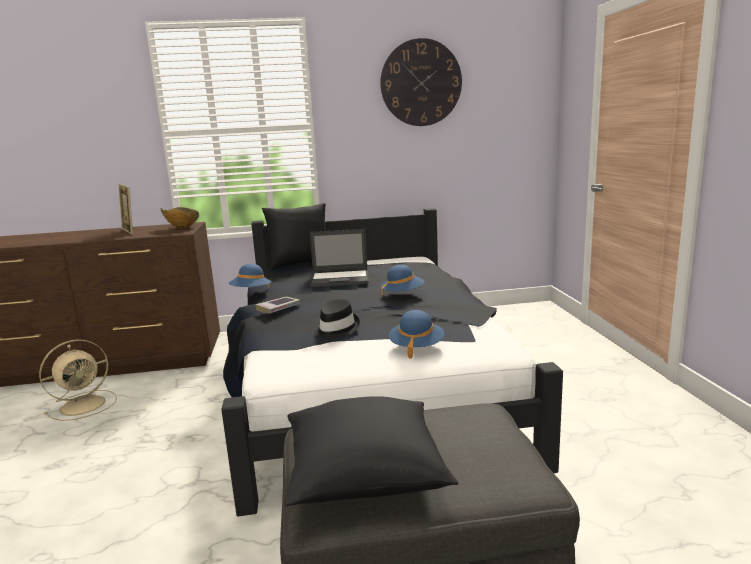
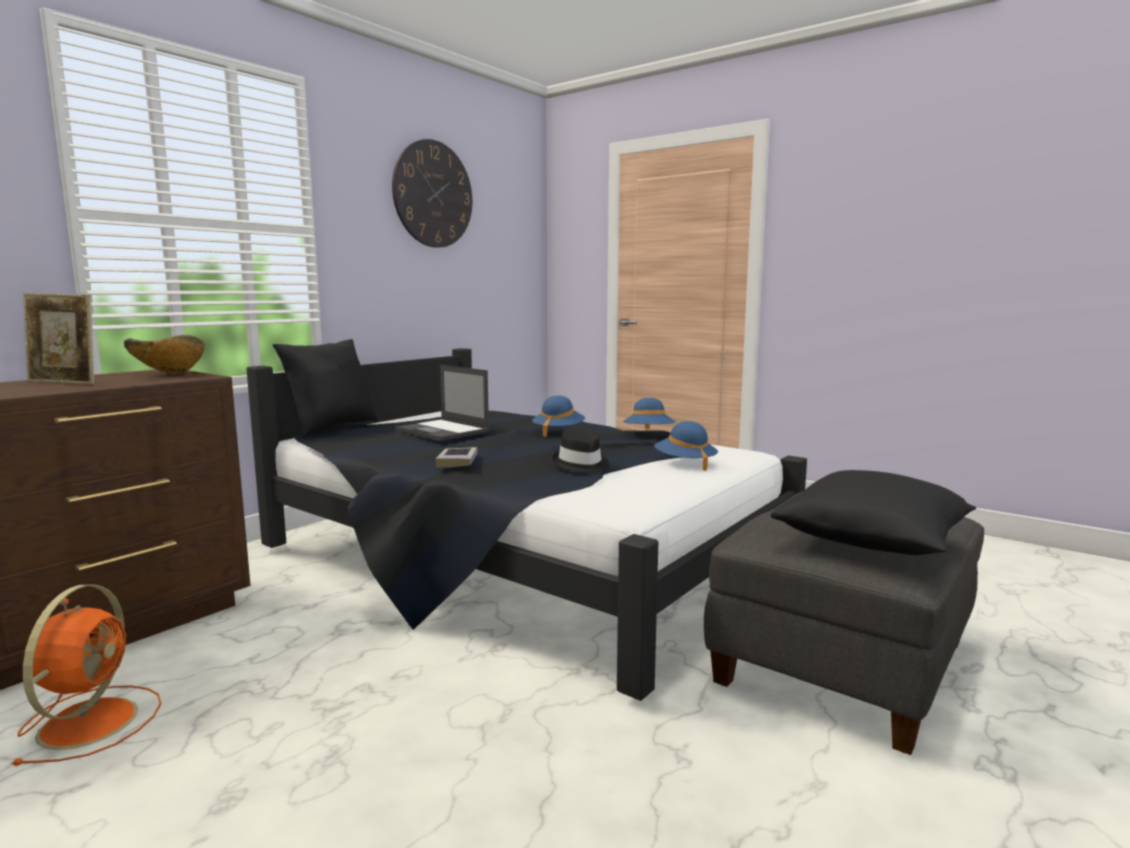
camera: 45 degrees left, 5 degrees down
(85, 405) = (91, 720): beige fan -> orange fan
(251, 292) = (358, 457): blue hat -> blue hat (649, 434)
(340, 279) = (443, 431): laptop -> laptop turned 90 degrees clockwise

